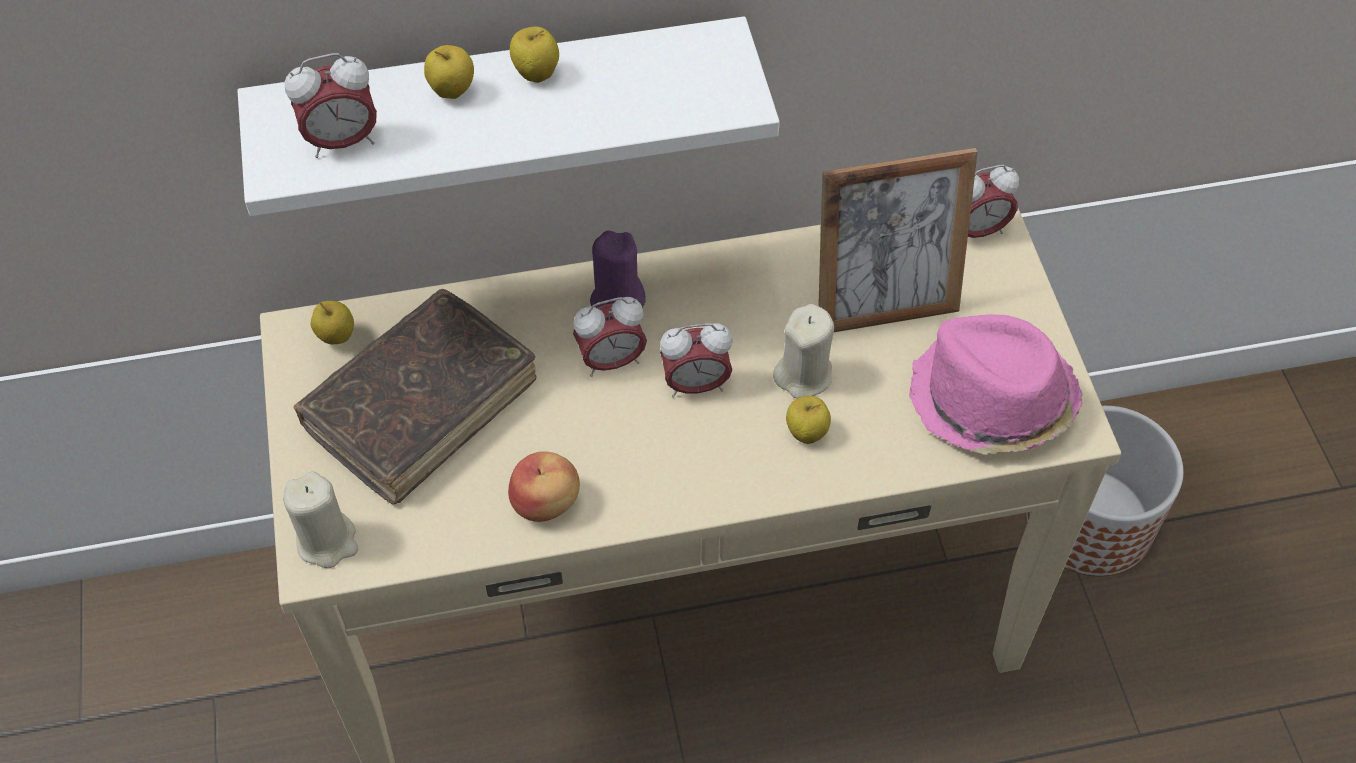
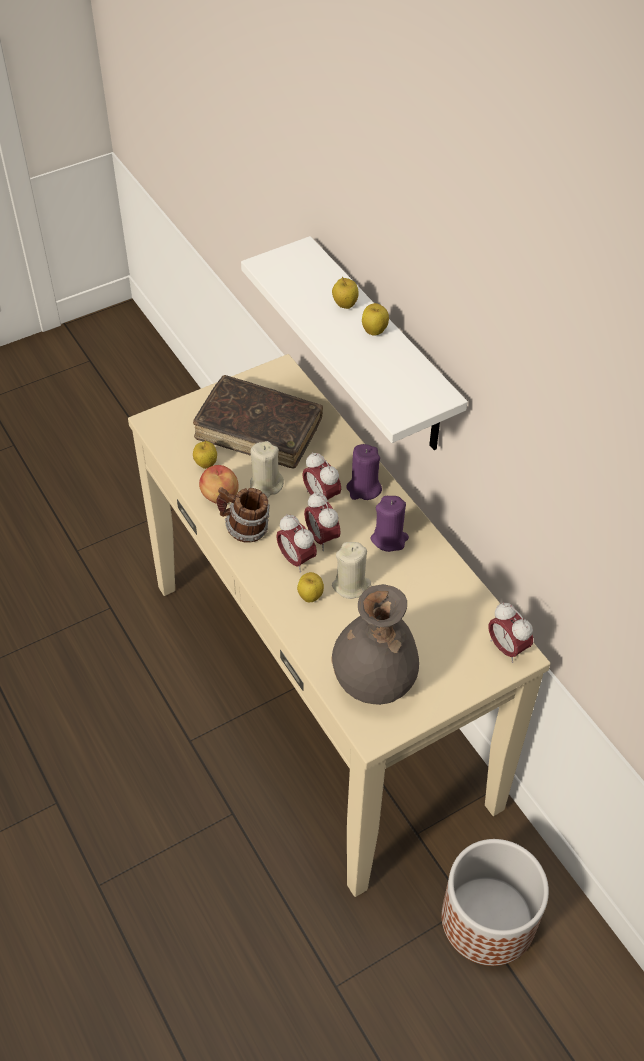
camera: 70 degrees right, 5 degrees down
(327, 540) = (166, 422): beige candle -> beige candle (266, 485)
(337, 338) = (286, 385): apple -> apple (206, 464)
(342, 141) = (292, 279): alarm clock -> alarm clock (296, 559)
(633, 485) = (244, 529): none -> mug
(732, 300) = (389, 539): none -> purple candle
(883, 306) = (421, 612): picture frame -> none
(989, 401) = (373, 682): pink hat -> grey vase

